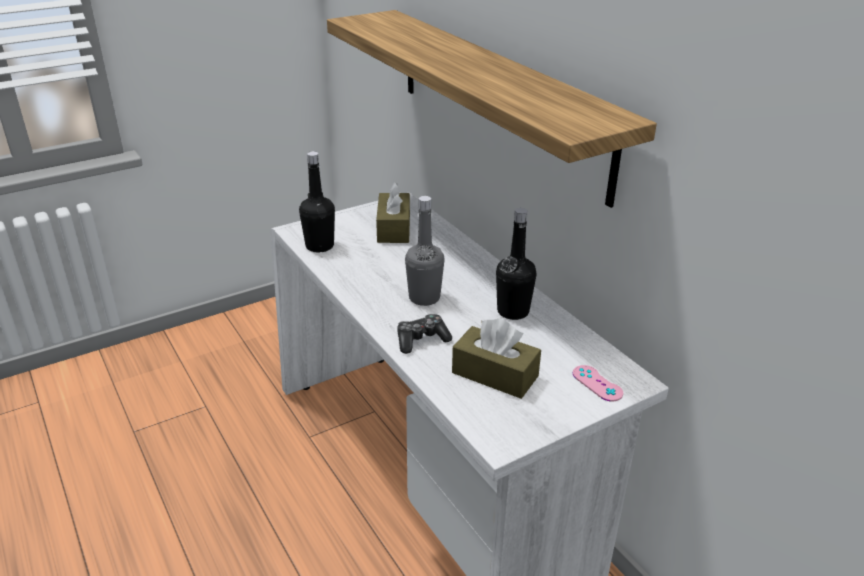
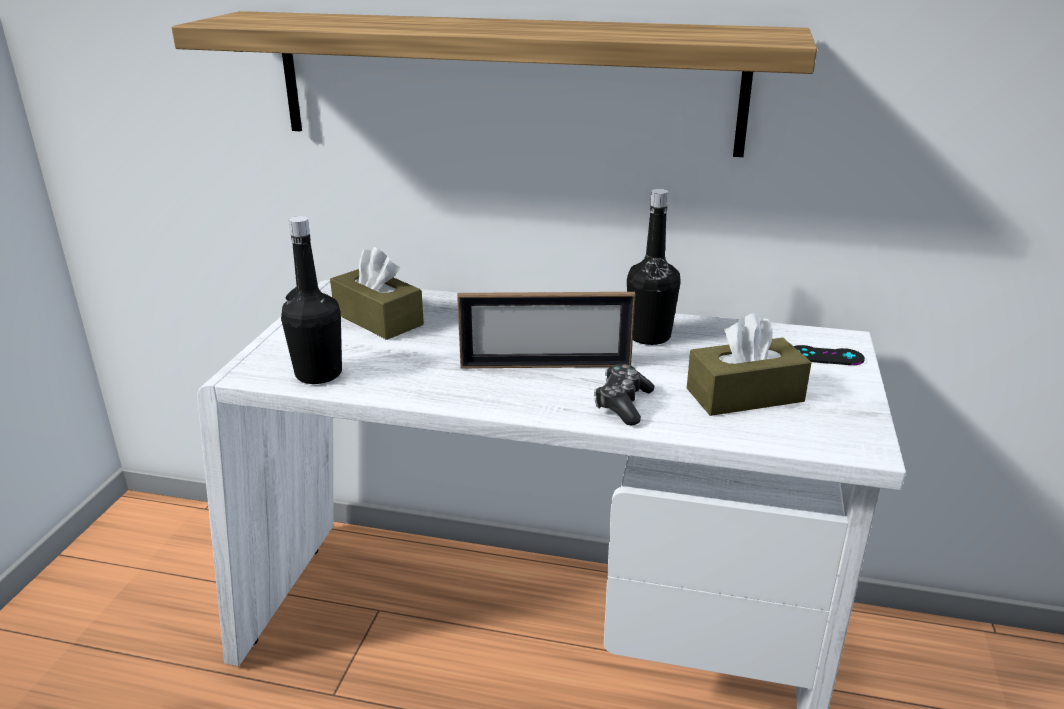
camera: 45 degrees left, 5 degrees down
(424, 298) = (545, 366): grey bottle -> picture frame
(597, 383) = (826, 356): pink game controller -> black game controller

